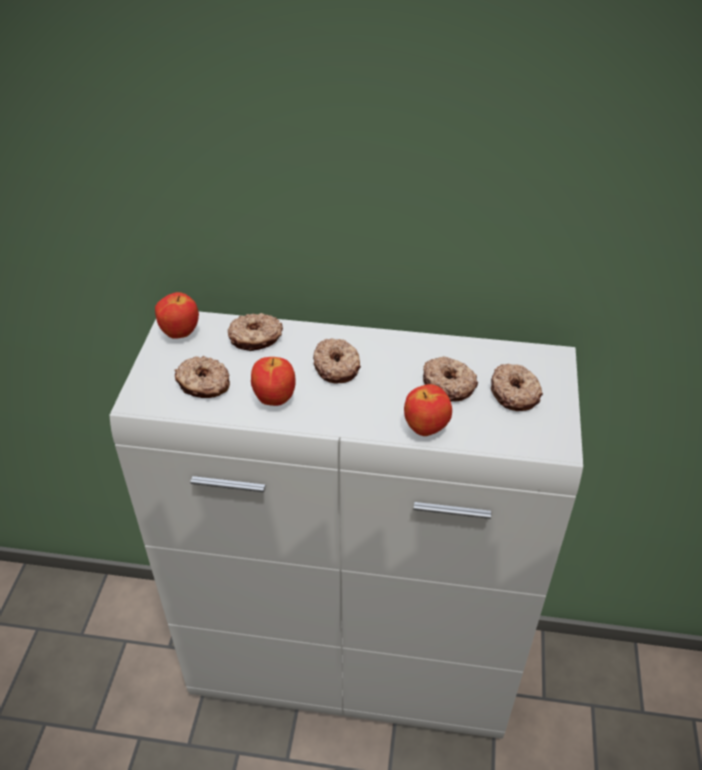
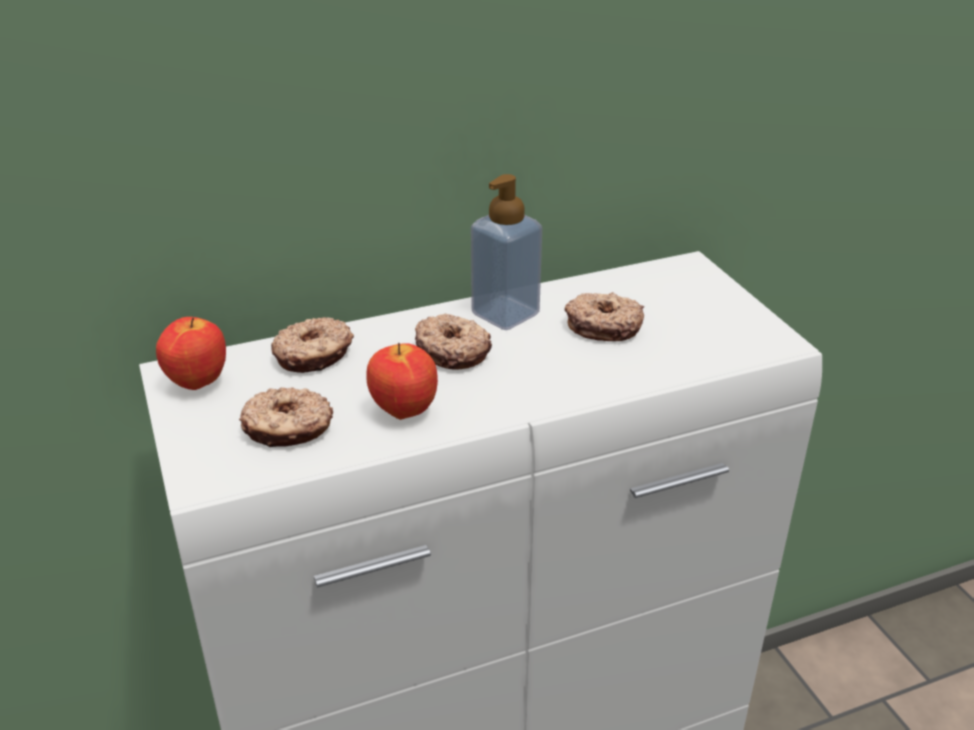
camera: 30 degrees left, 10 degrees down
(393, 351) = (505, 314): none -> soap dispenser
(426, 429) = (623, 377): apple -> none
(515, 393) = (683, 310): donut -> none

